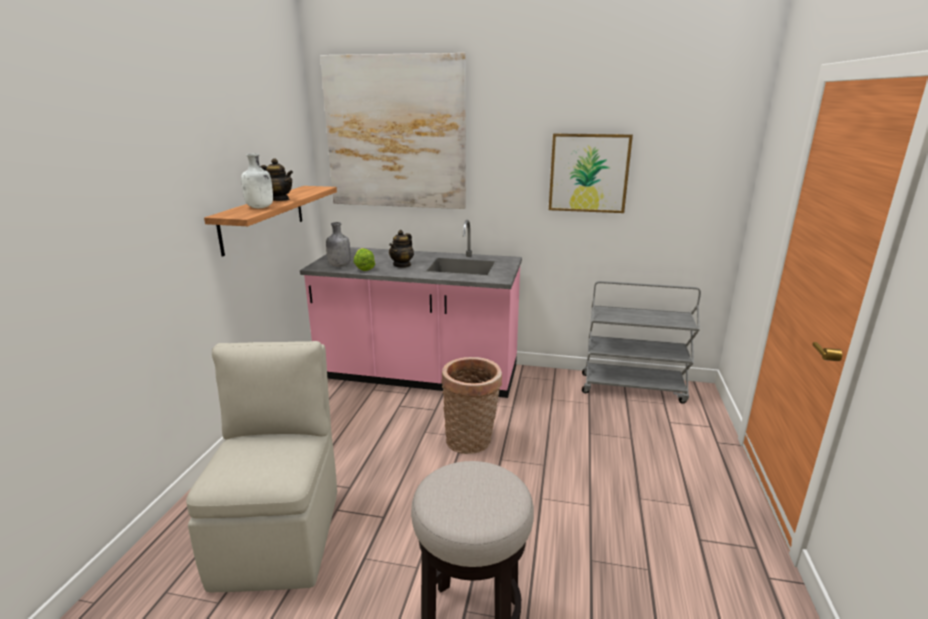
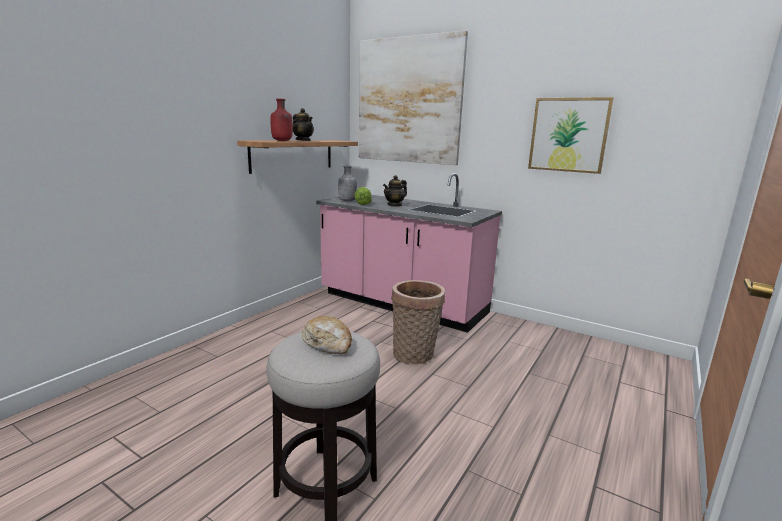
camera: 20 degrees right, 5 degrees down
(260, 207) = (282, 141): white bottle -> red bottle
(280, 534) = (229, 381): beige chair -> none
(473, 486) = (328, 343): none -> bread
(633, 388) = (595, 348): grey cart -> none

